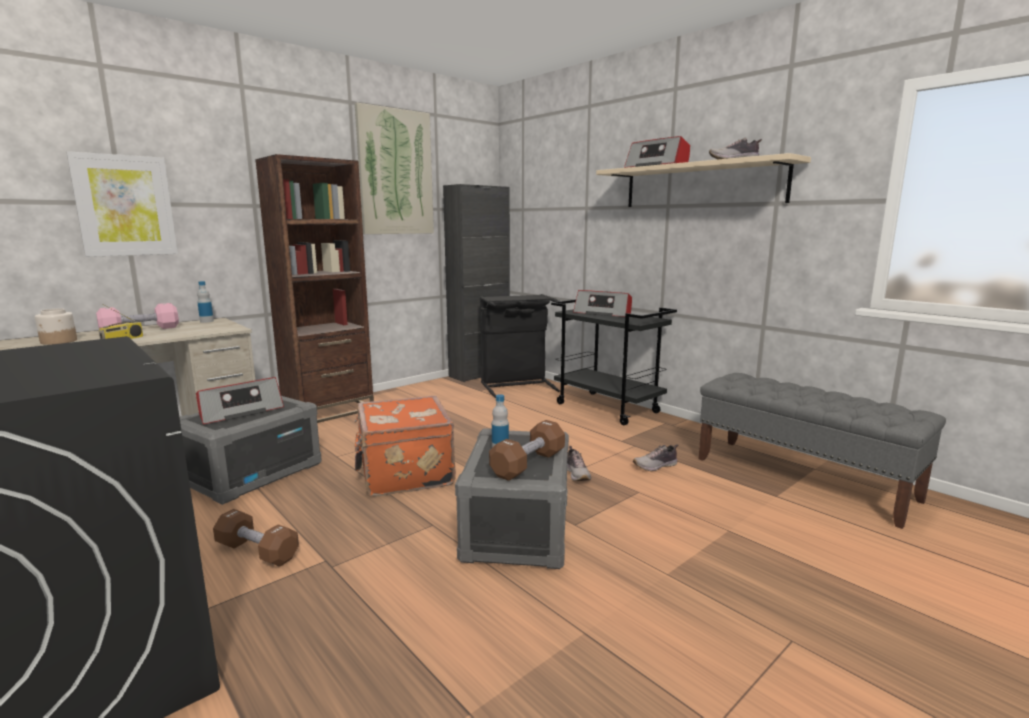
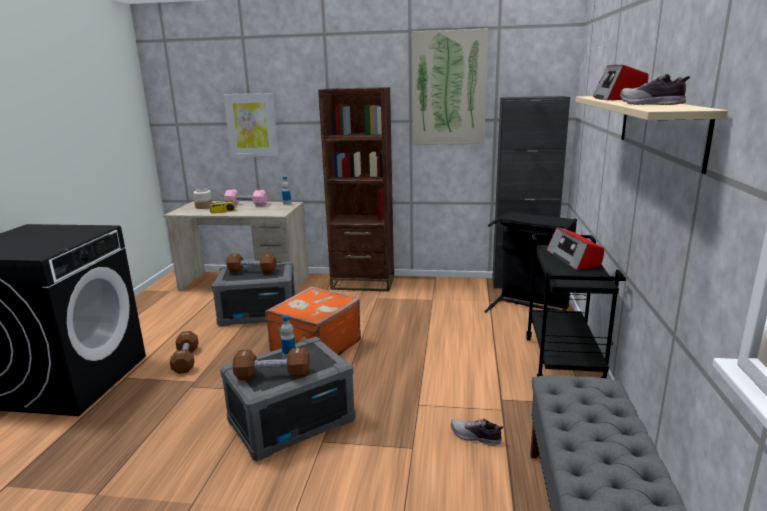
camera: 50 degrees right, 5 degrees up
(240, 411) = (252, 271): radio -> brown dumbbell
(577, 474) = (403, 407): shoe -> none

